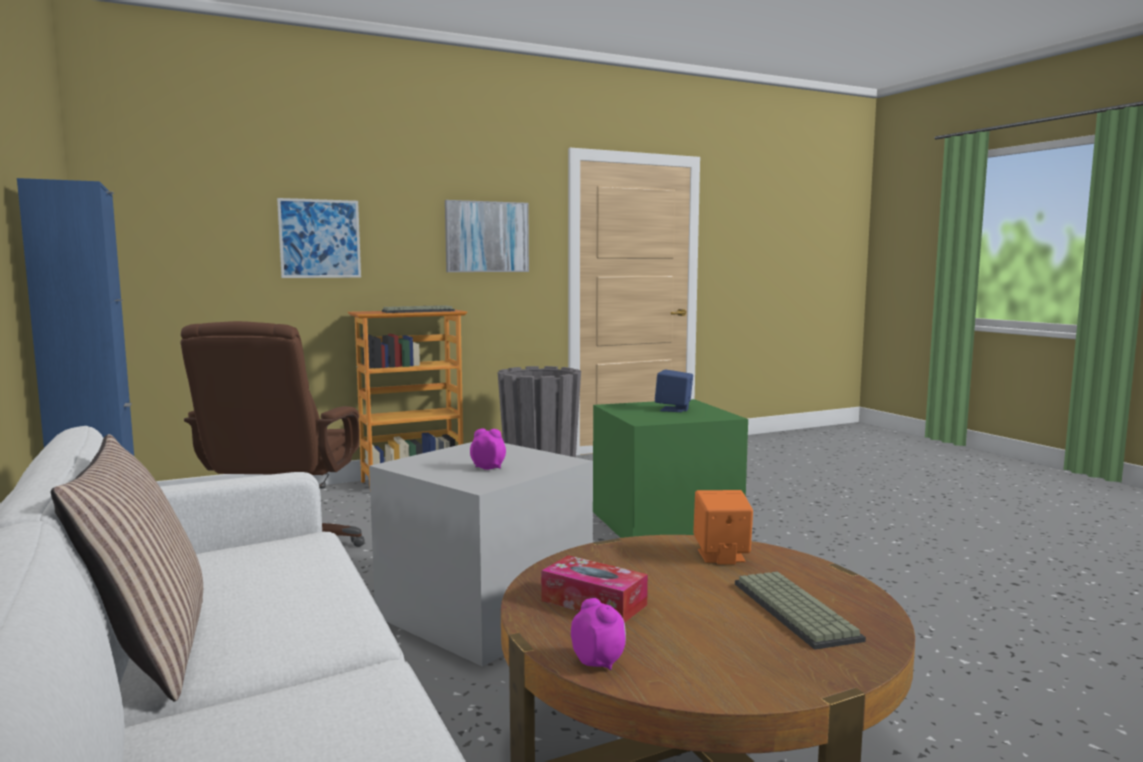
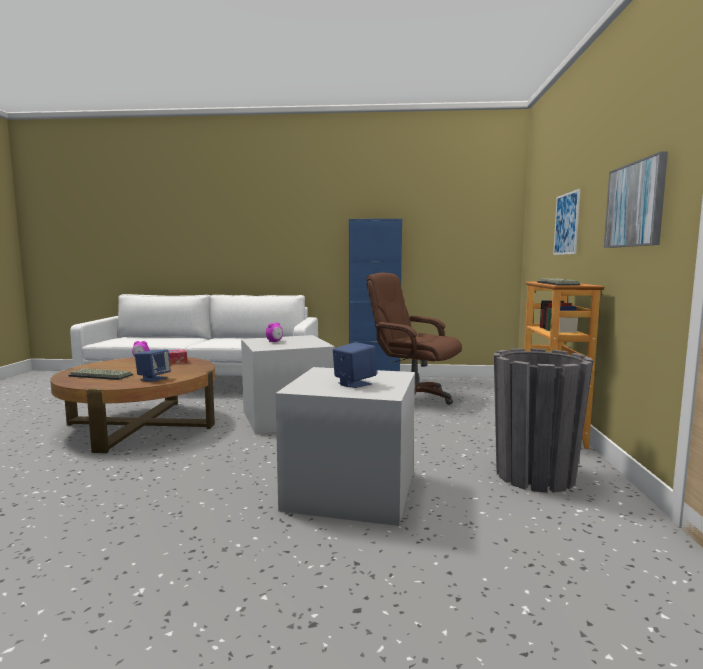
camera: 120 degrees right, 0 degrees up
(147, 652) = (230, 337): pillow -> none
(662, 523) = (353, 489): green storage box -> grey storage box
(721, 556) = (153, 379): orange speaker -> blue speaker

